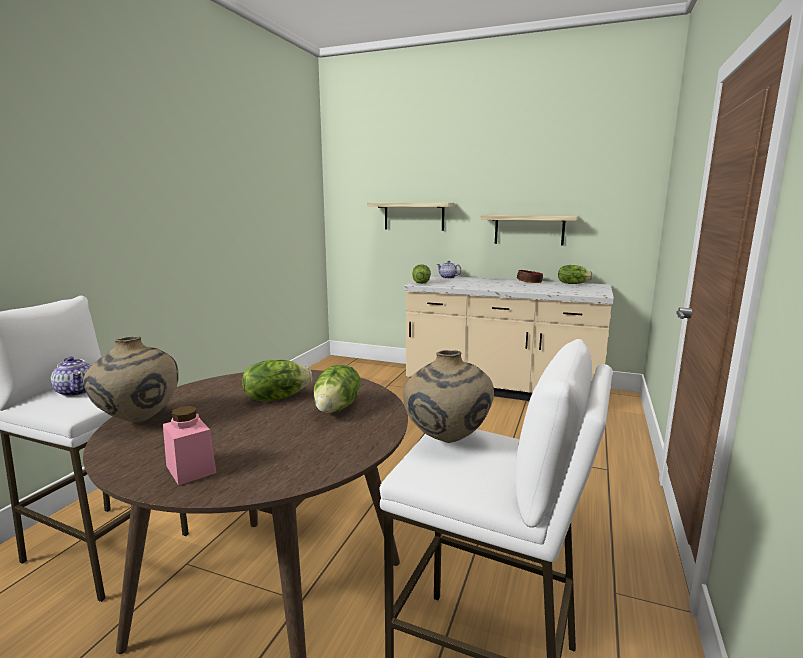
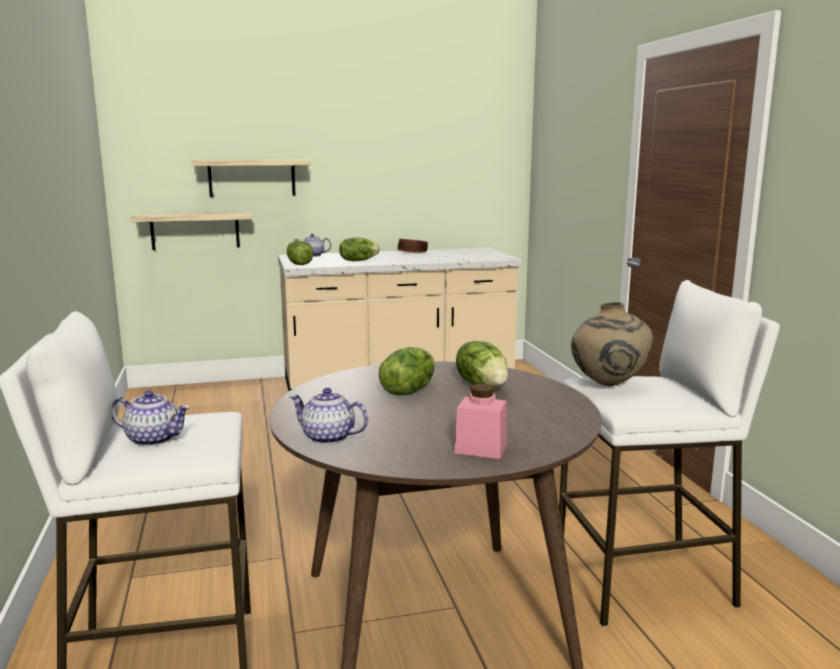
camera: 35 degrees left, 0 degrees up
(139, 421) = (327, 438): beige vase -> teapot
(529, 230) = (400, 191): shelf -> shelf (195, 230)
(573, 284) = (456, 250): lettuce -> lettuce (358, 261)

